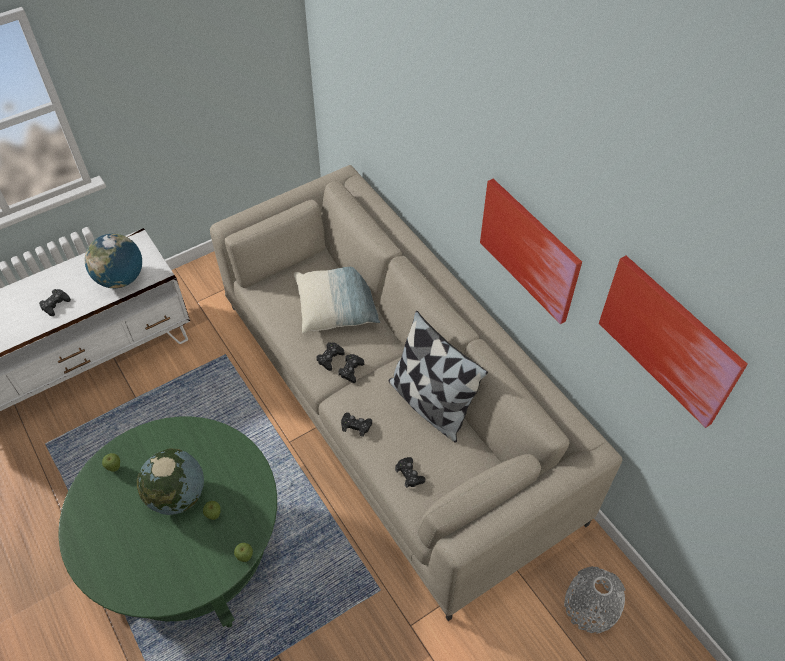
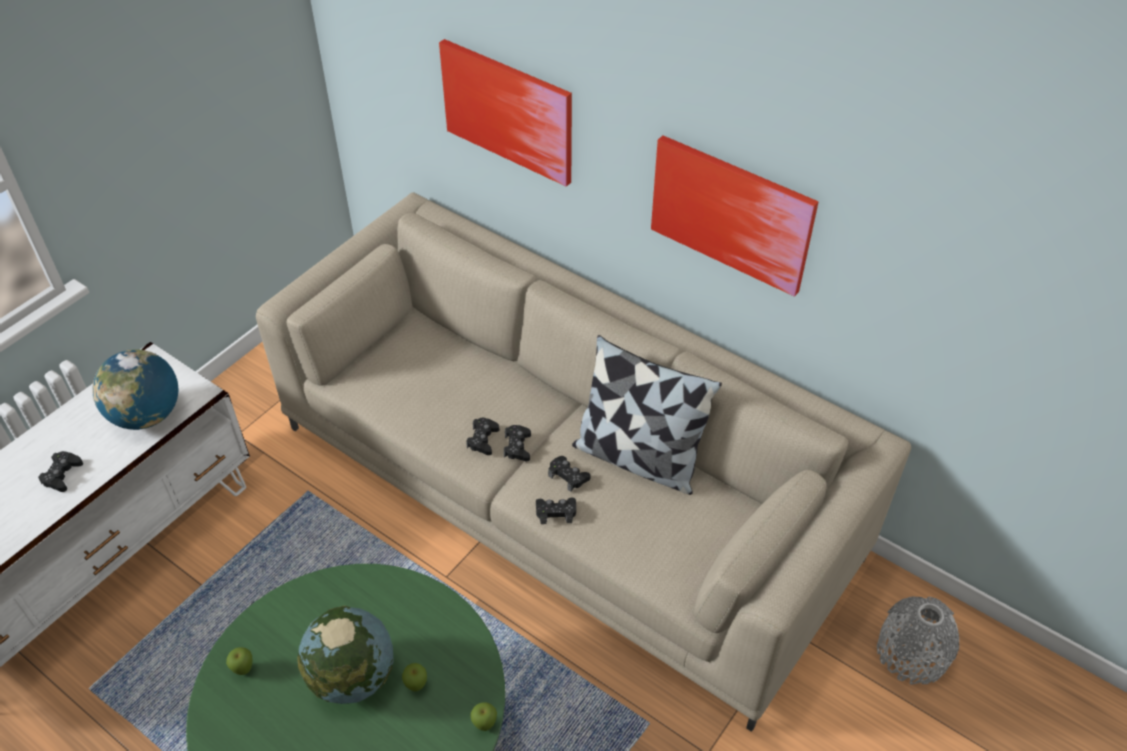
camera: 20 degrees left, 5 degrees down
(337, 306) = (463, 374): pillow -> none
(409, 474) = (653, 551): black game controller -> black game controller (568, 476)
(668, 339) = (963, 259): picture -> picture (508, 111)

